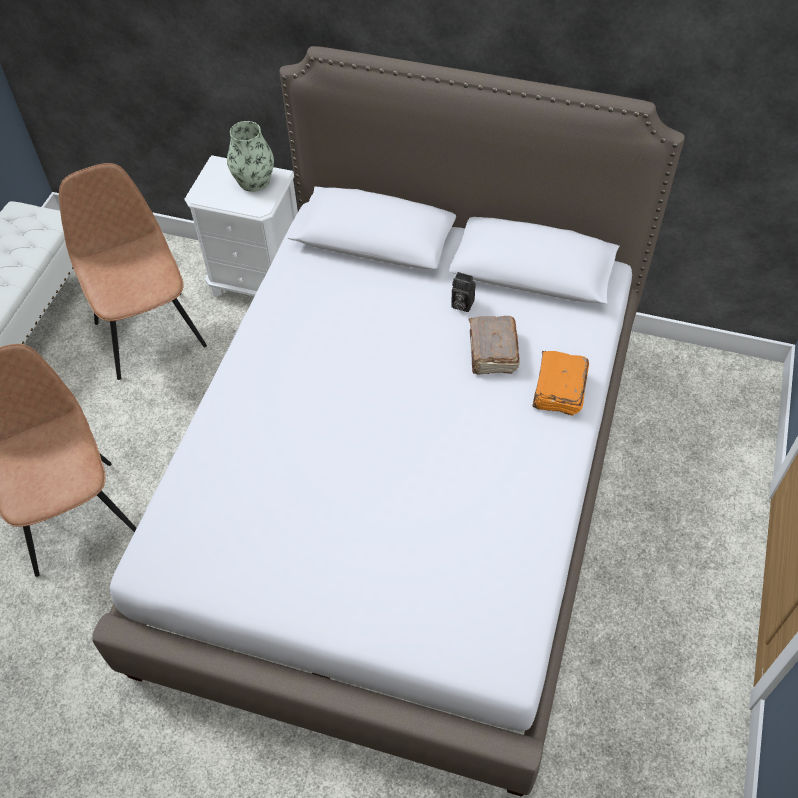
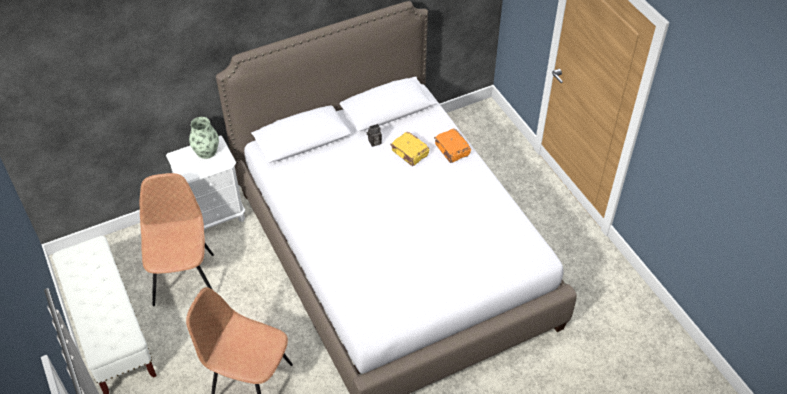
camera: 45 degrees left, 5 degrees down
(149, 332) = (184, 277): brown chair -> brown chair turned 60 degrees clockwise
(492, 353) = (410, 153): brown book -> yellow book

